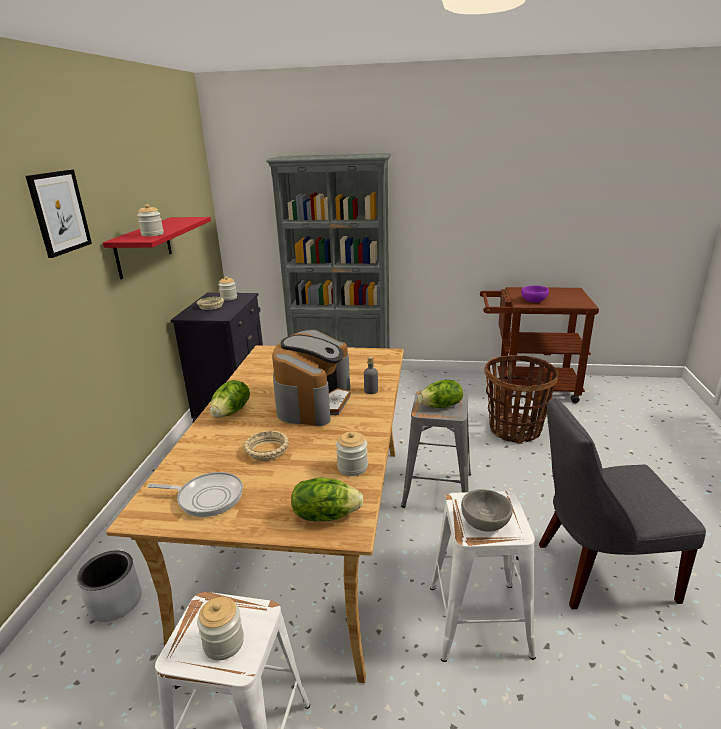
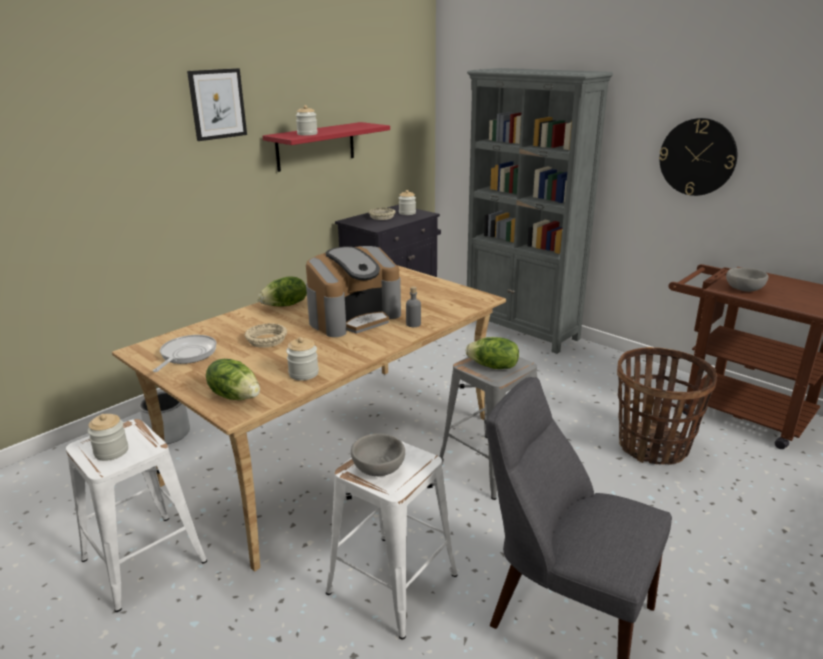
camera: 35 degrees right, 0 degrees up
(207, 497) = (186, 355): frying pan -> frying pan turned 120 degrees counterclockwise
(466, 212) = (697, 157): none -> wall clock
(534, 301) = (744, 290): purple bowl -> grey bowl

